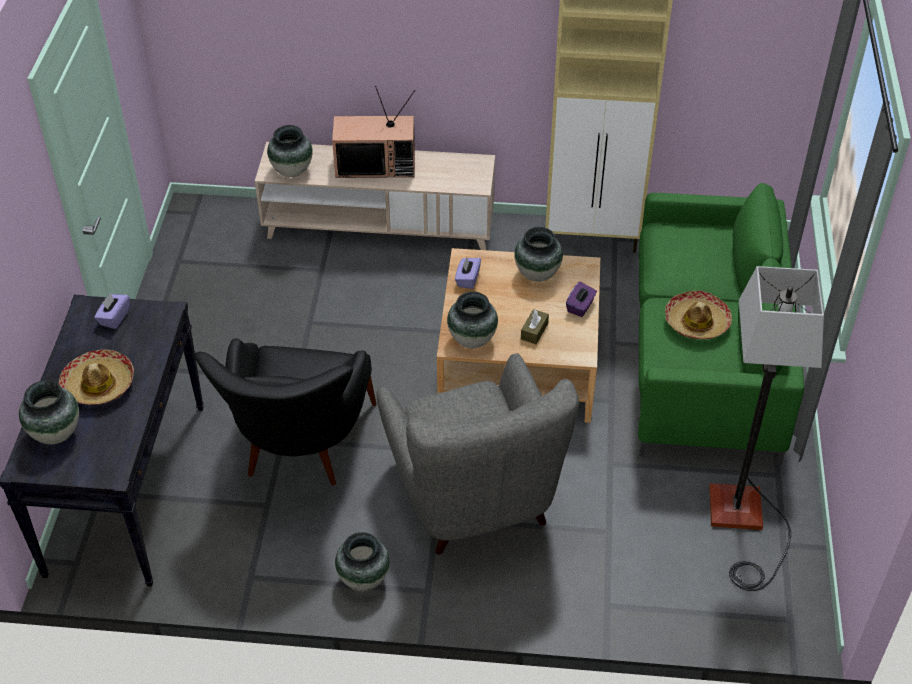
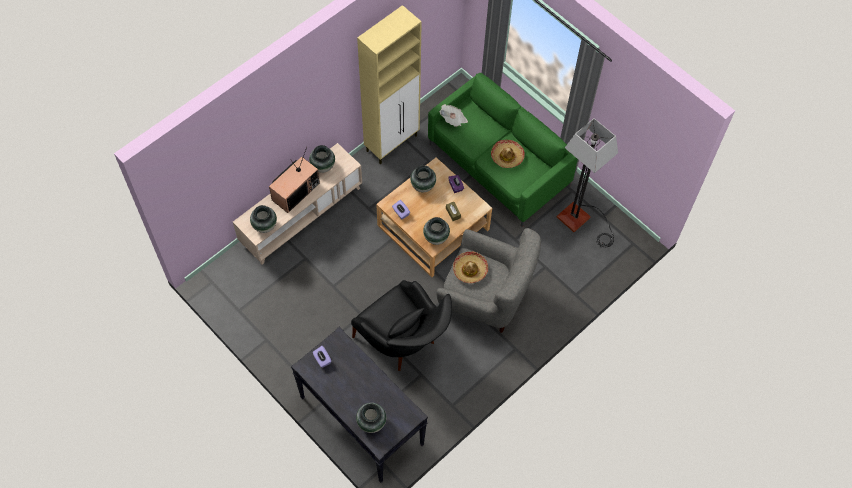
camera: 50 degrees left, 15 degrees up
(99, 384) = (358, 390): hat -> hat (470, 270)
(363, 578) = (489, 366): vase -> vase (322, 166)
(677, 232) = (453, 120): none -> newspaper

